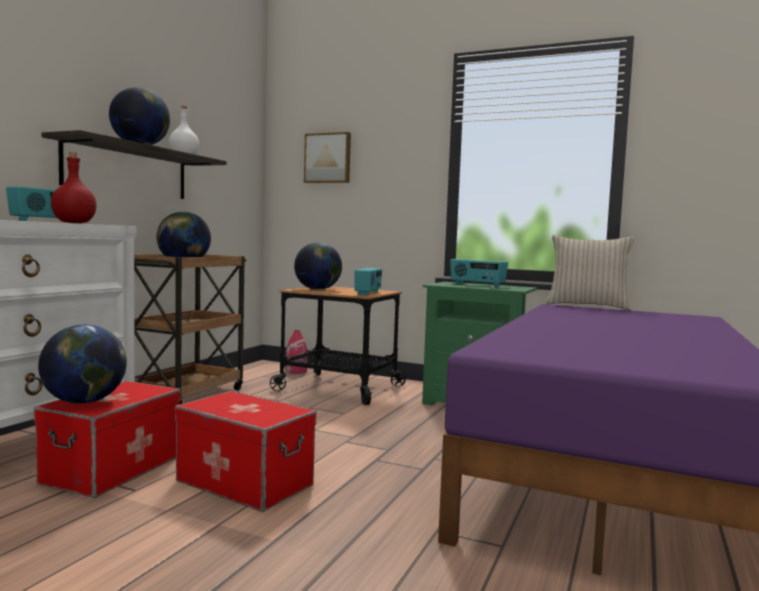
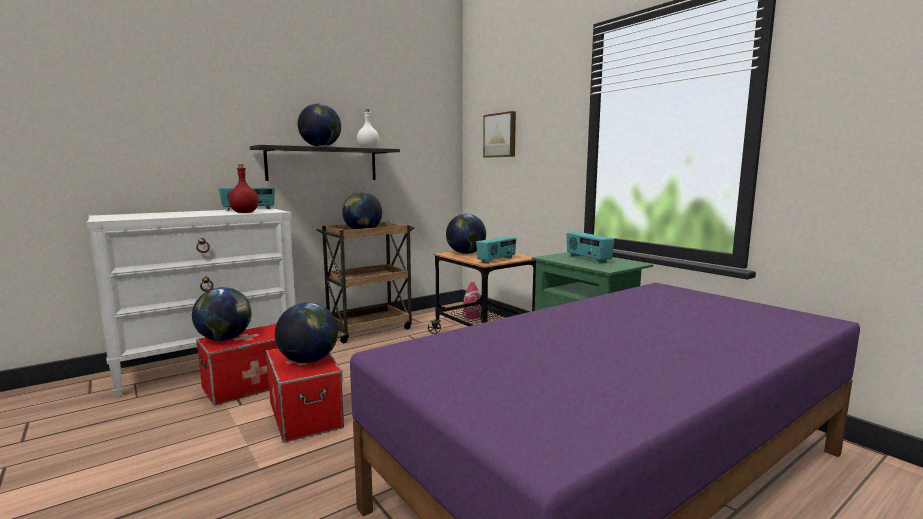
camera: 30 degrees right, 5 degrees up
(256, 407) = (308, 360): none -> globe
(587, 306) = (701, 289): beige pillow -> none

